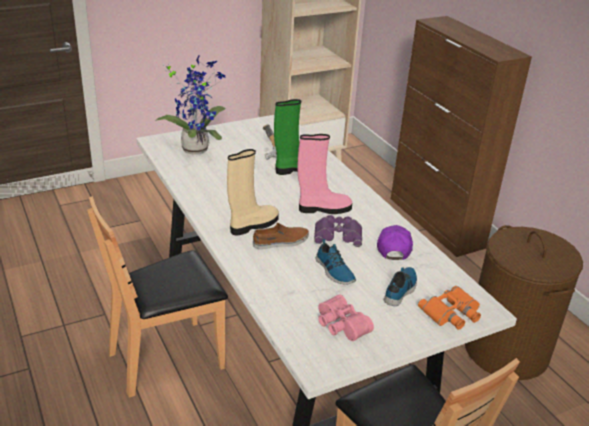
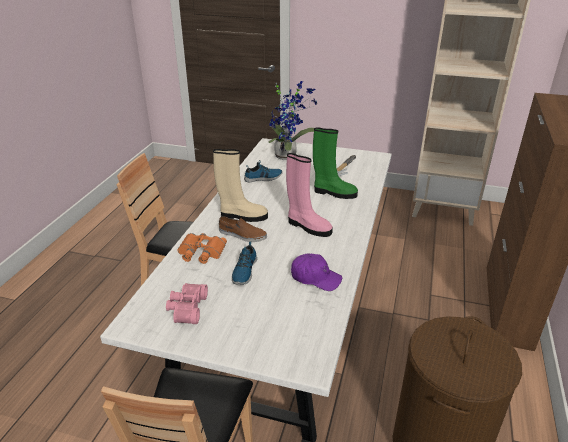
camera: 45 degrees right, 0 degrees up
(338, 234) = (289, 248): purple binoculars -> none
(393, 247) = (315, 278): purple cap -> purple cap turned 60 degrees clockwise
(401, 289) = (269, 310): shoe -> shoe (263, 178)
(452, 313) = (279, 350): orange binoculars -> orange binoculars (200, 252)

